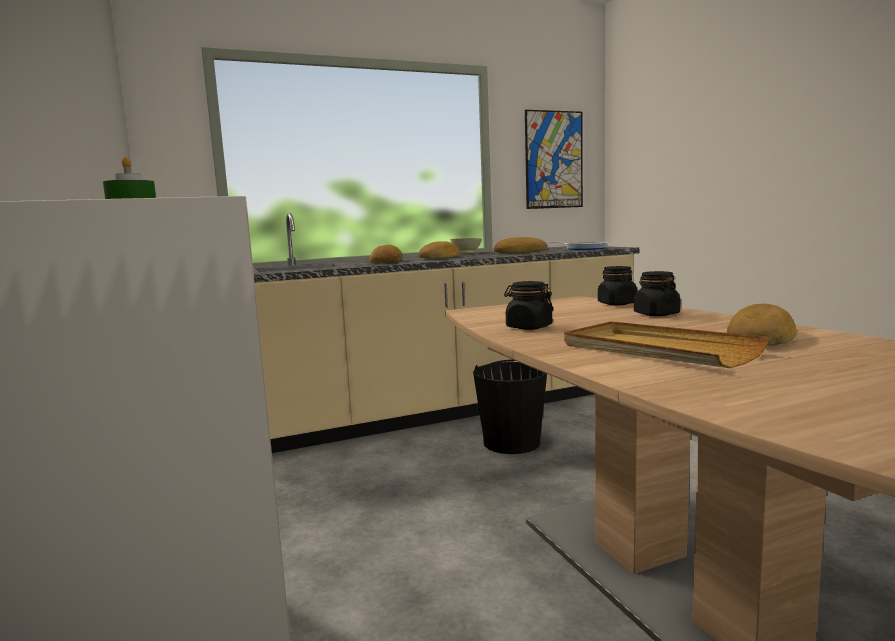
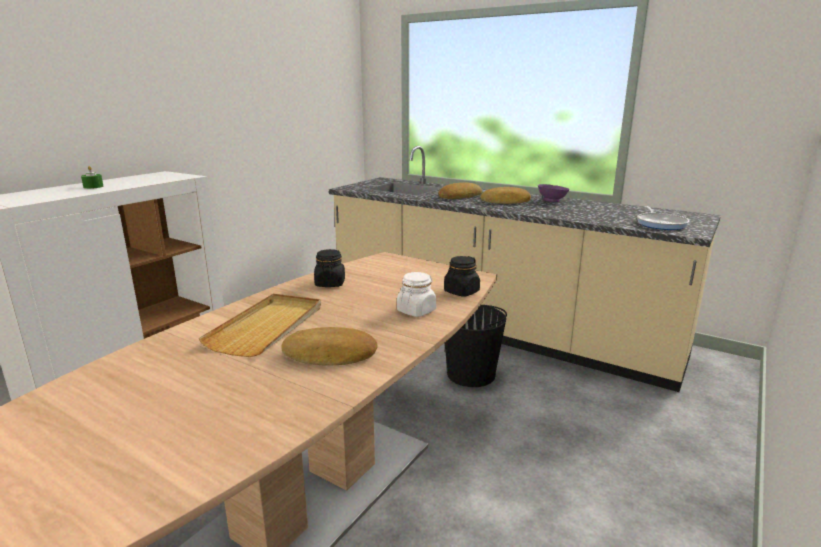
camera: 55 degrees right, 10 degrees up
(467, 254) = (552, 201): beige bowl -> purple bowl
(519, 252) = (585, 212): bread -> none
(554, 160) = (729, 103): picture -> none
(656, 314) = (416, 311): black jar -> white jar

